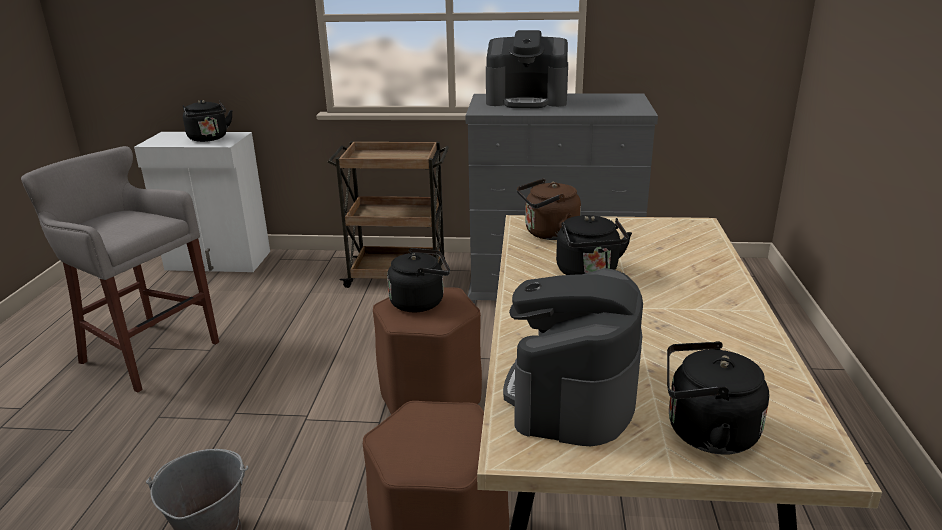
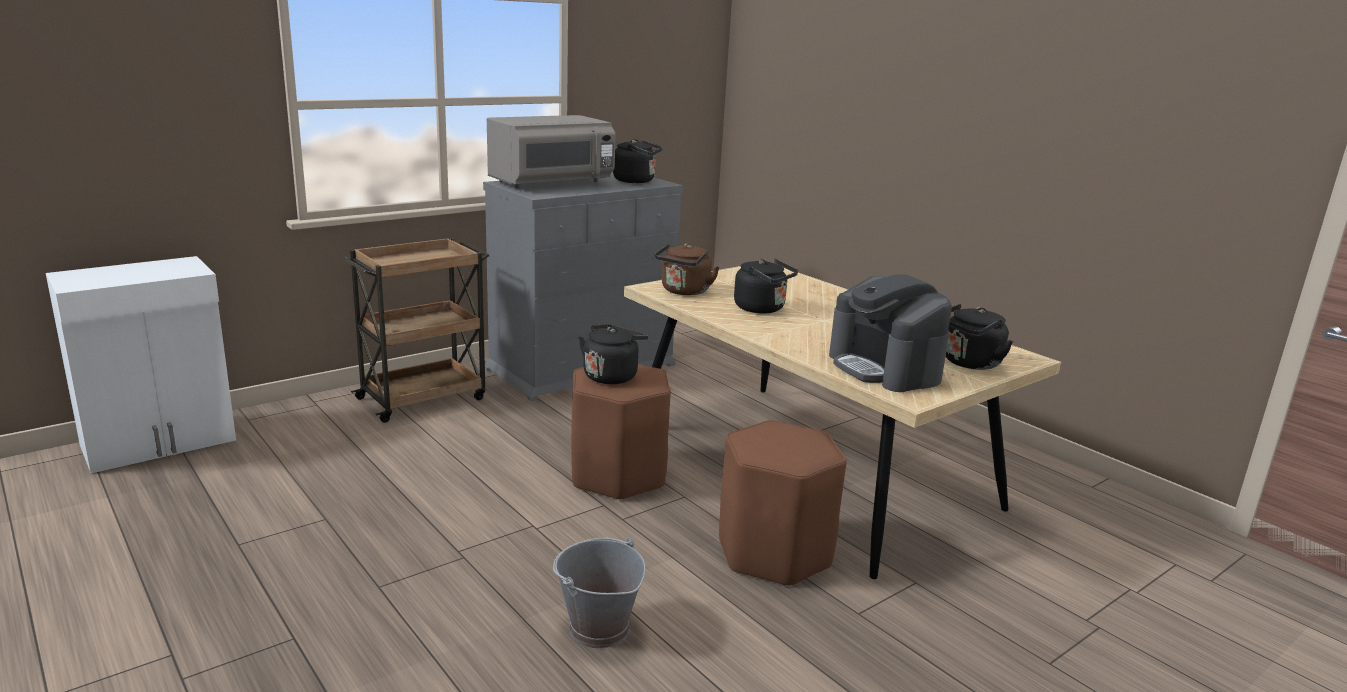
camera: 45 degrees left, 5 degrees down
(146, 353) = (245, 549): grey stool -> none
(209, 139) = (156, 270): black kettle -> black kettle (637, 181)
(527, 100) = (551, 183): coffee machine -> grey microwave

